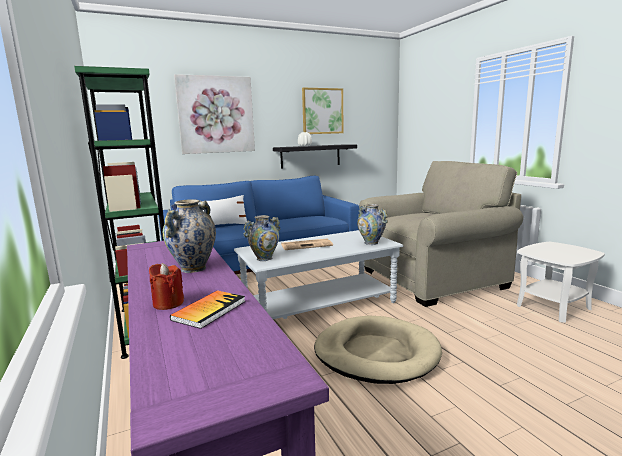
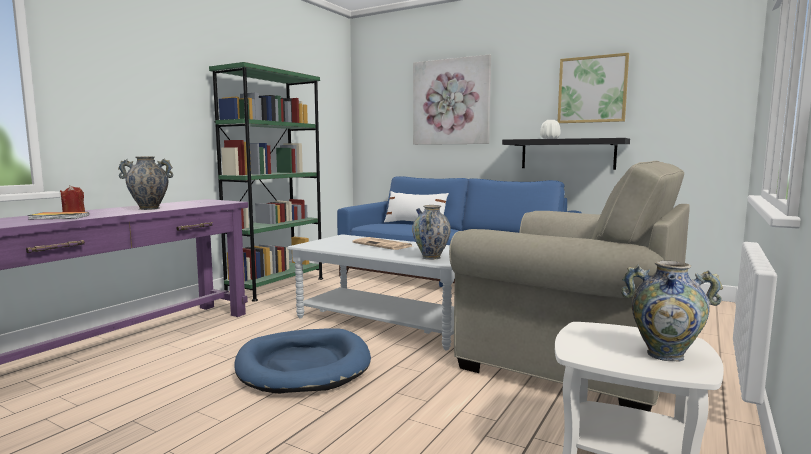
camera: 55 degrees right, 5 degrees down
(264, 258) = (320, 243): vase -> vase (665, 355)
(376, 353) = (303, 365): beige dog bed -> blue dog bed

